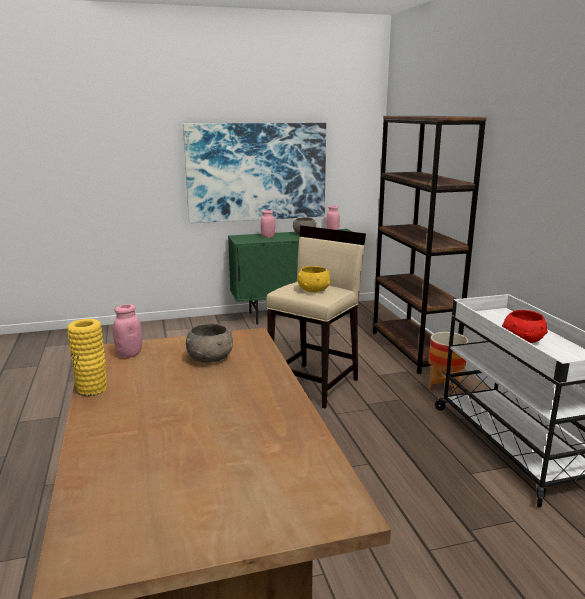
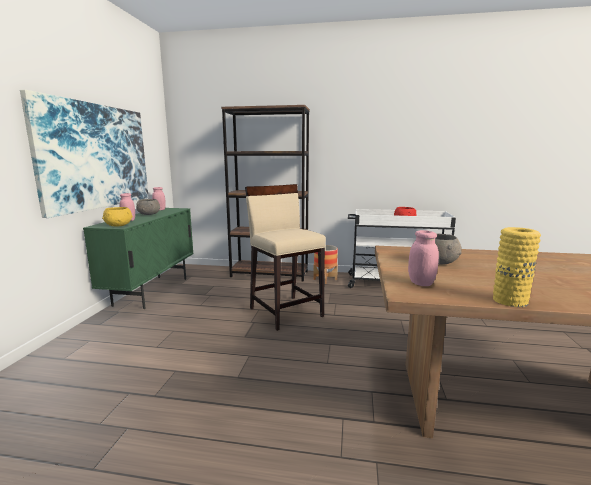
camera: 65 degrees left, 5 degrees down
(313, 290) = (292, 231): yellow bowl -> yellow bowl (118, 225)

